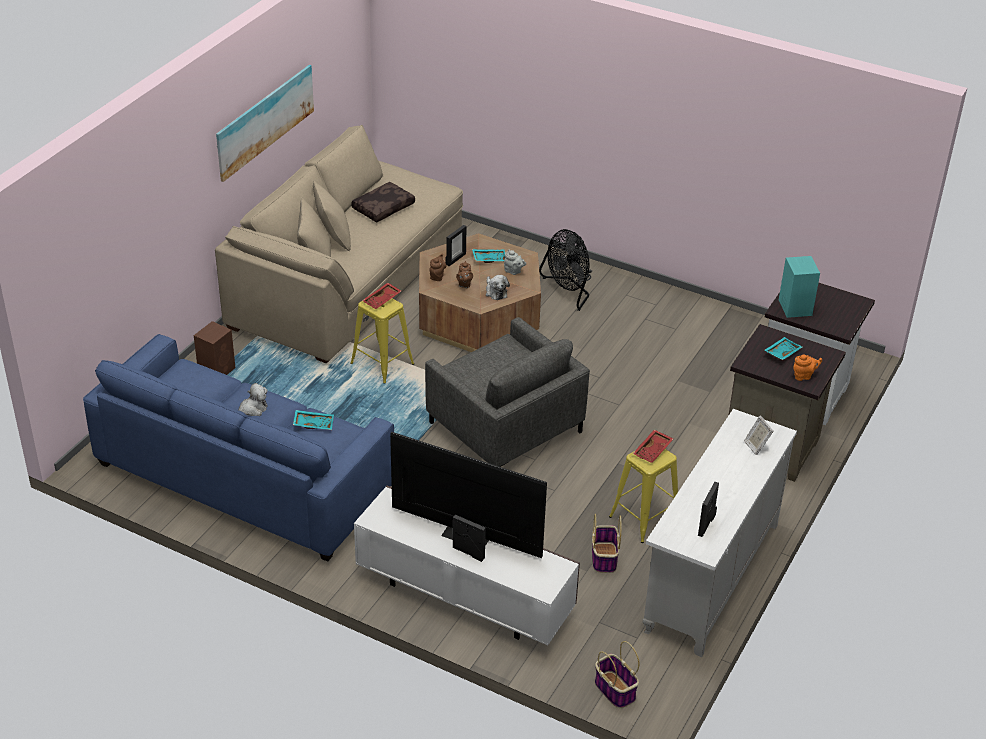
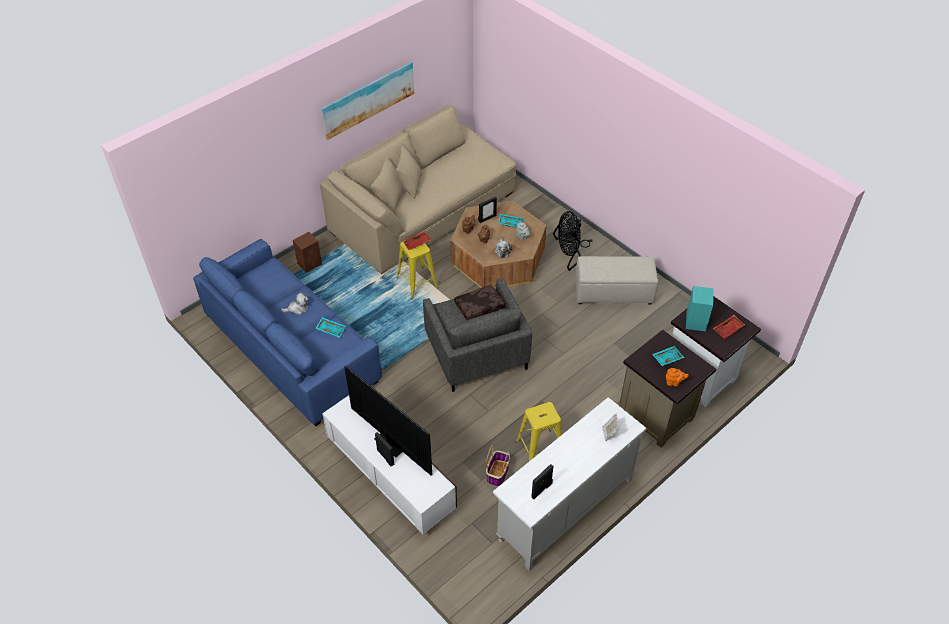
camera: 20 degrees right, 10 degrees up
(383, 207) = (452, 168): brown pillow -> brown pillow (479, 306)
(614, 690) = (457, 579): basket -> none
(649, 324) = (614, 293): none -> beige ottoman
(653, 451) = (546, 410): red tray -> red tray (728, 329)

